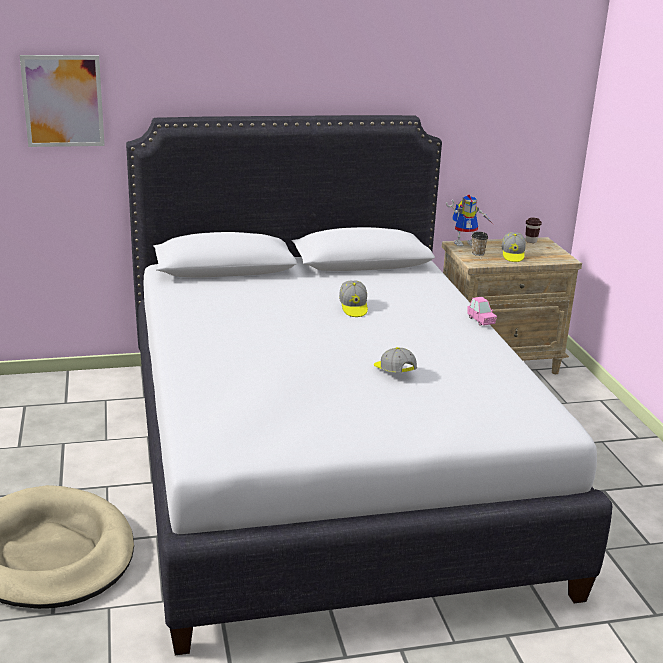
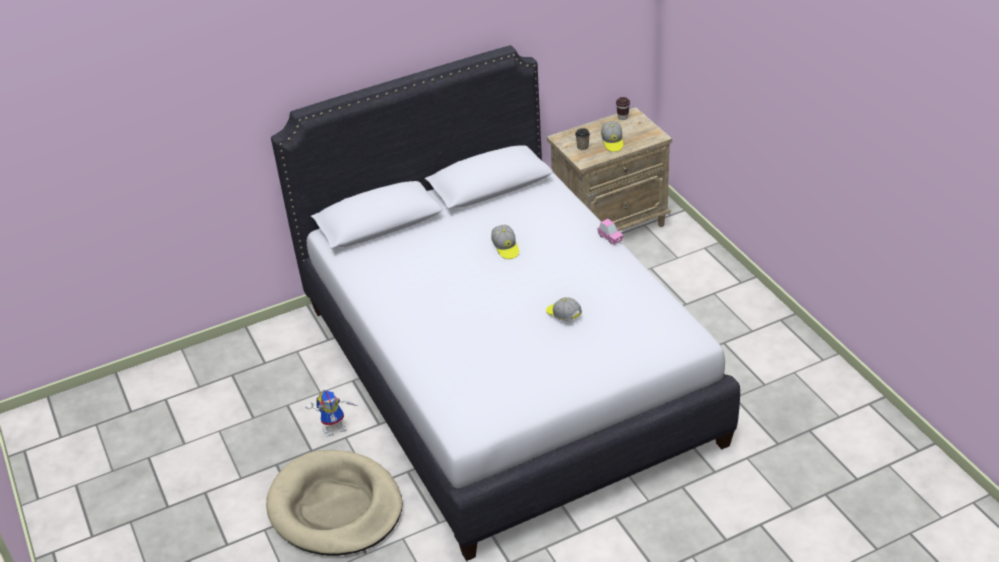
camera: 10 degrees left, 15 degrees up
(63, 101) = (211, 118): picture -> none
(466, 243) = (568, 134): toy robot -> toy robot (336, 427)

